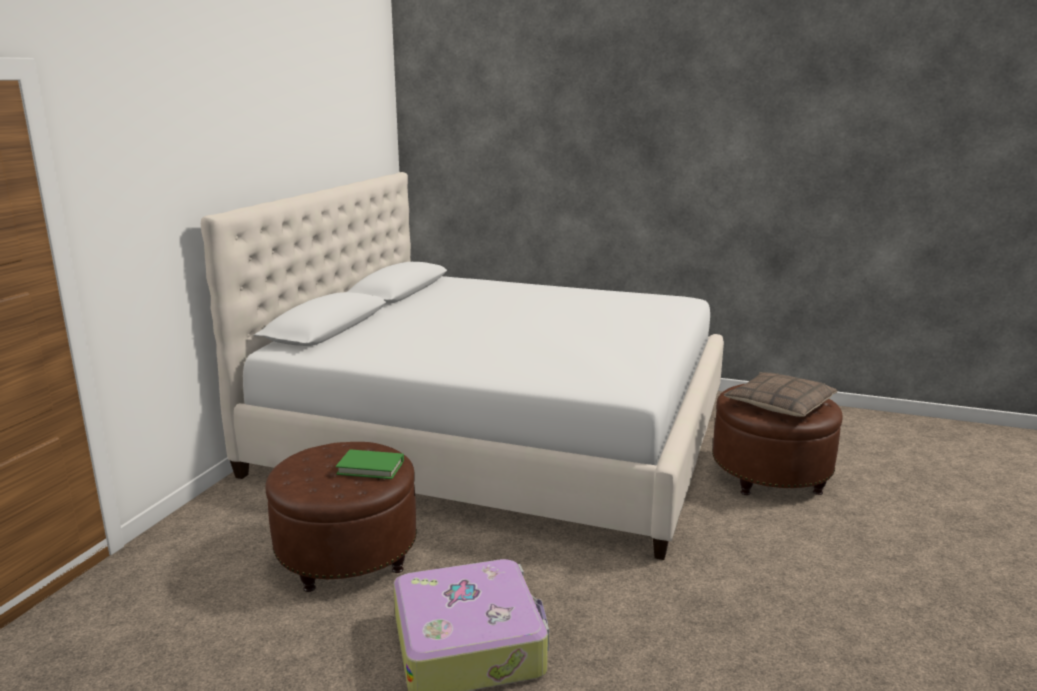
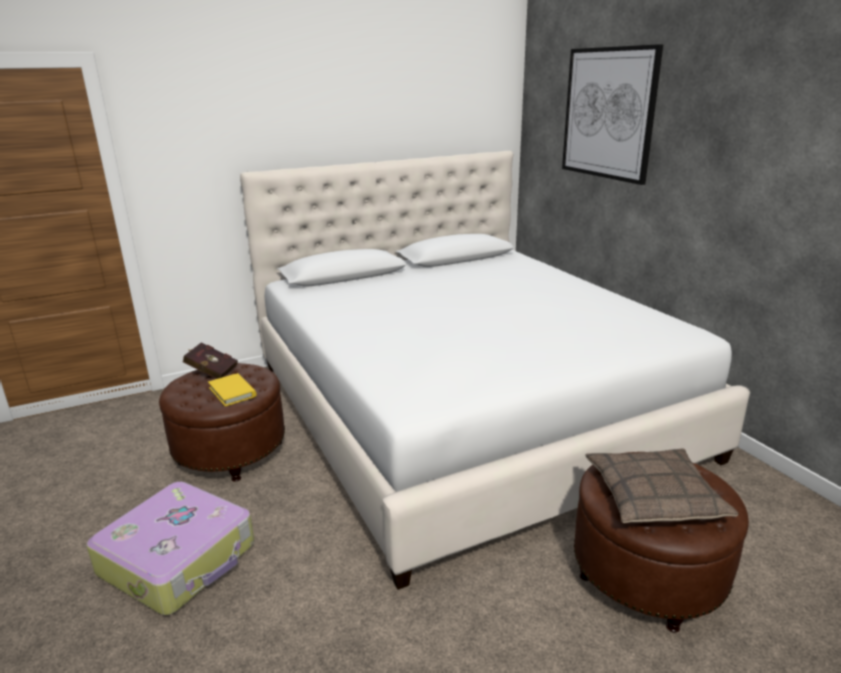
camera: 45 degrees right, 5 degrees up
(301, 463) = (211, 371): none -> red book
(370, 467) = (232, 392): green book -> yellow book
(525, 129) = (608, 113): none -> picture

